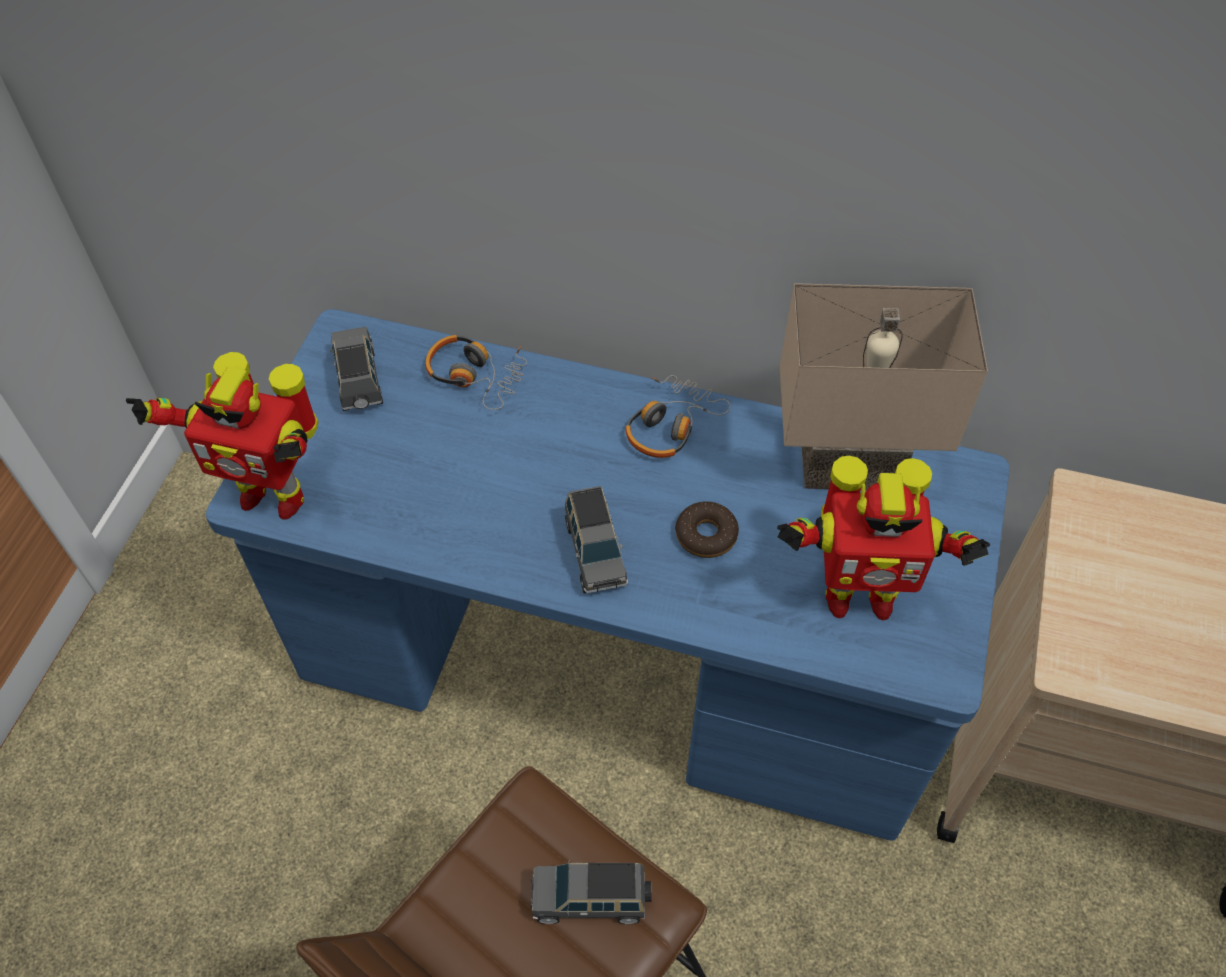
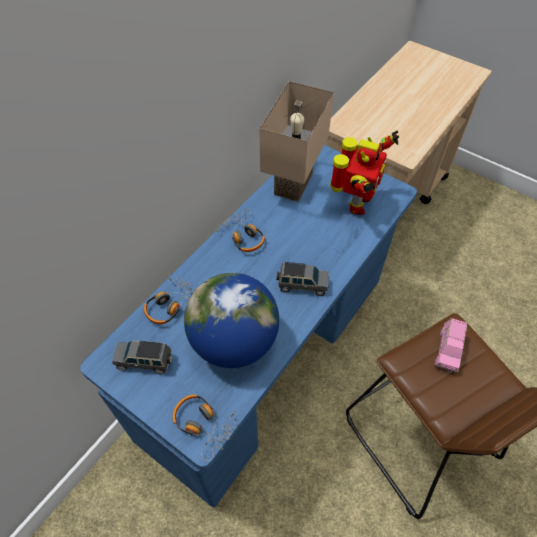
camera: 70 degrees left, 0 degrees up
(272, 493) = (203, 425): toy robot -> headphones
(435, 485) = (234, 341): none -> globe
(591, 899) = (448, 350): grey toy car -> pink toy car
(706, 535) = (308, 242): donut -> none

